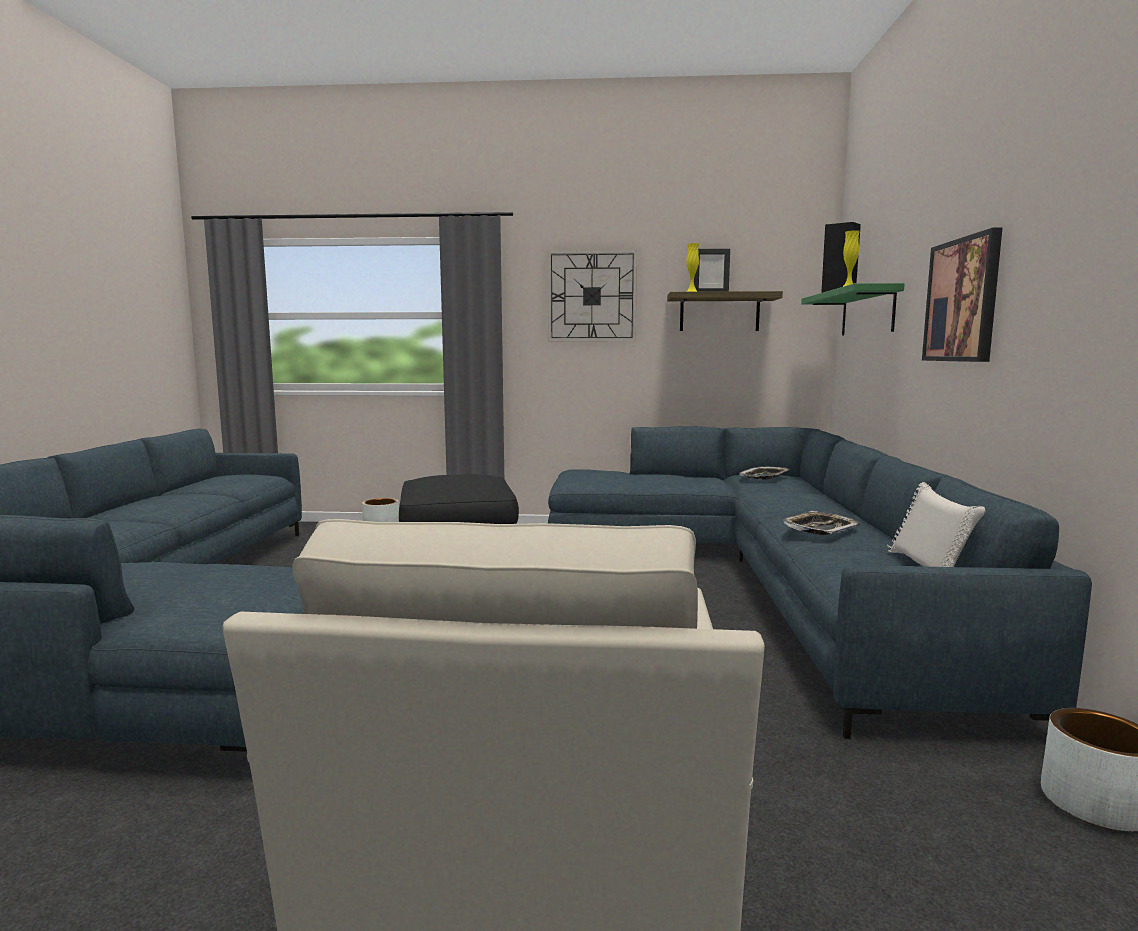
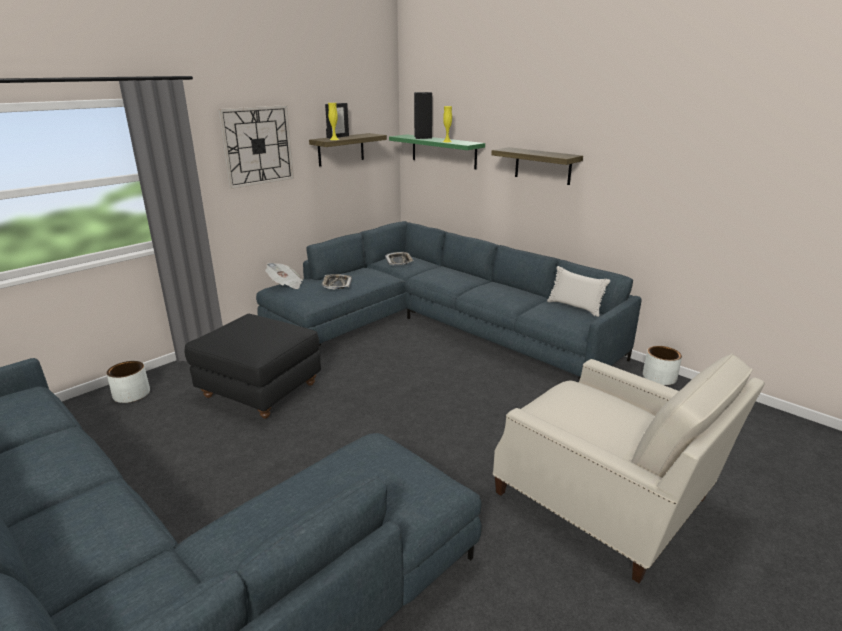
camera: 50 degrees left, 15 degrees up
(589, 469) = (285, 284): none -> newspaper
(820, 529) = (504, 297): tray -> tray (336, 284)
(962, 300) = (543, 166): picture -> shelf

